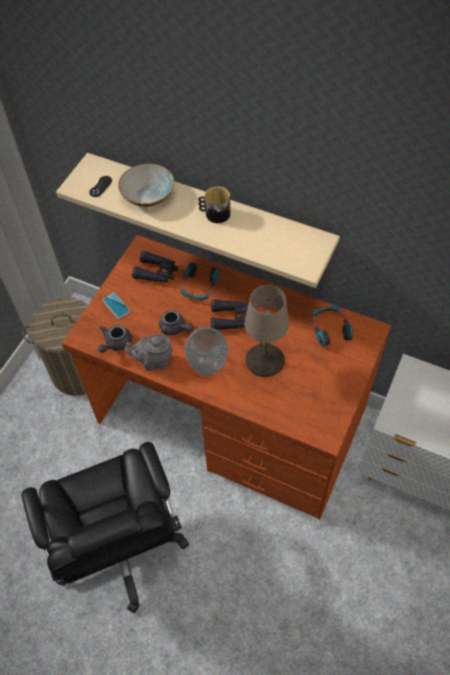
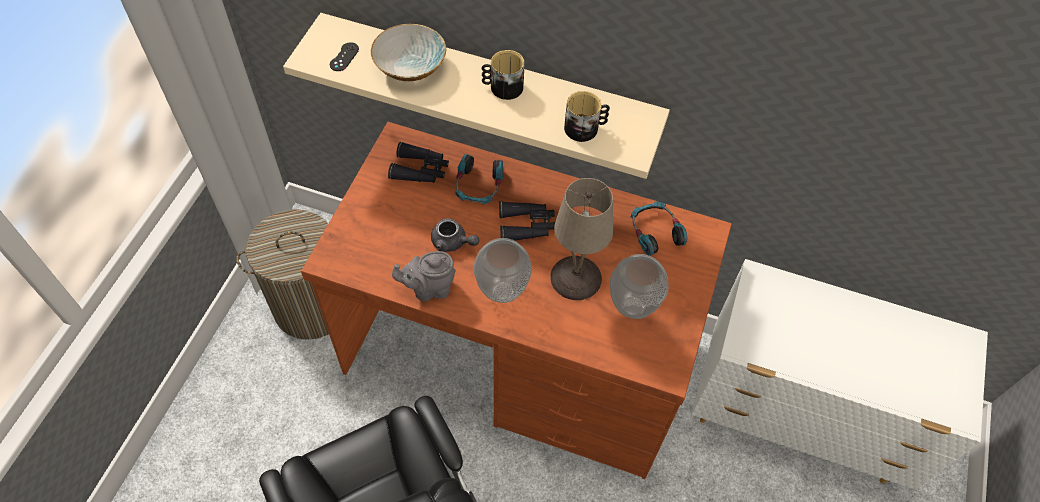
camera: 10 degrees left, 0 degrees up
(115, 343) = (374, 267): grey teapot -> none
(116, 305) = (370, 216): phone -> none
(273, 247) = (585, 128): none -> mug
(306, 385) = (633, 308): none -> vase

